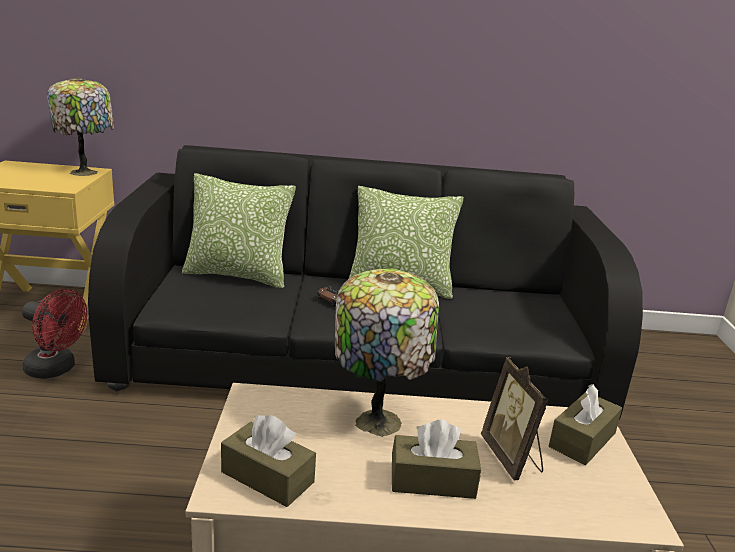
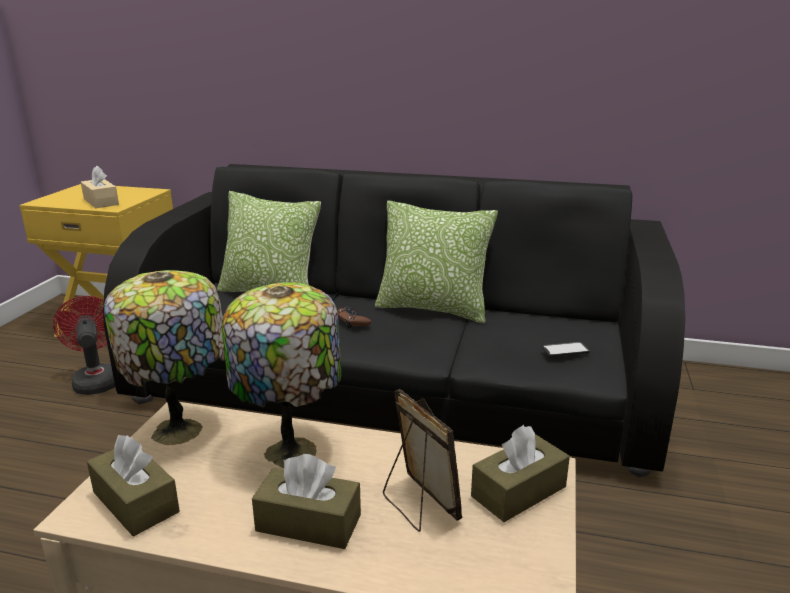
camera: 15 degrees right, 0 degrees up
(47, 182) = (101, 202): none -> beige tissue box
(56, 369) = (96, 380): red fan -> red fan turned 150 degrees counterclockwise
(86, 172) = (144, 192): table lamp -> table lamp (181, 429)
(512, 458) = (418, 505): picture frame -> picture frame turned 150 degrees clockwise
(531, 320) = (565, 350): none -> phone

